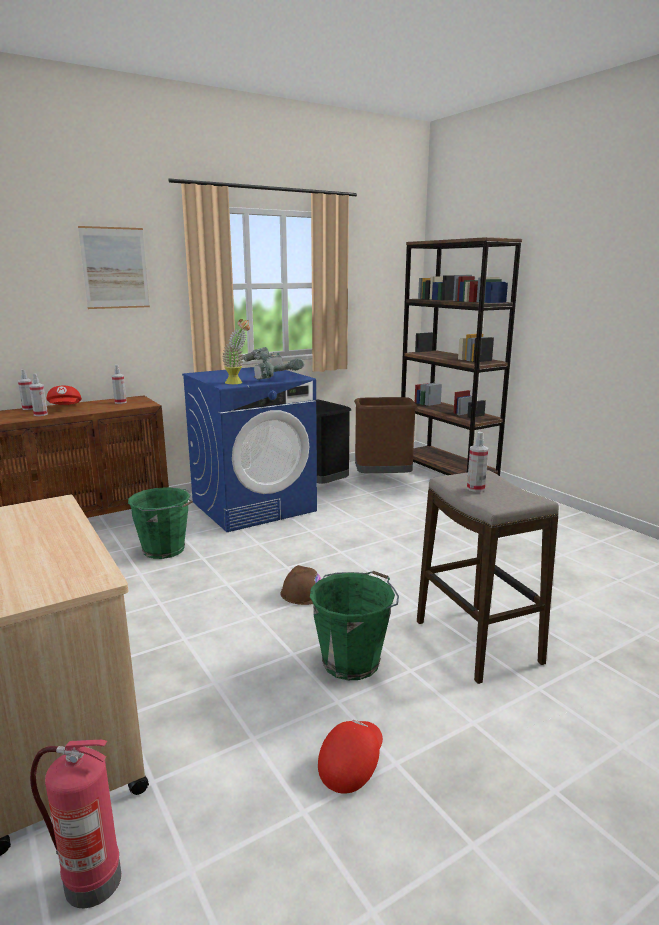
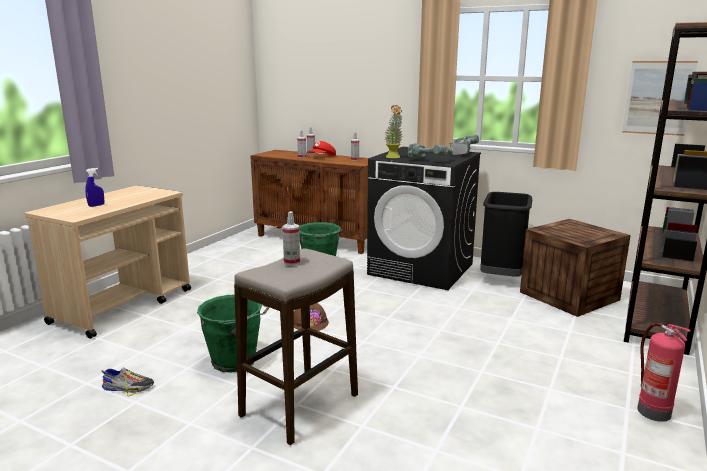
camera: 60 degrees right, 0 degrees up
(35, 558) = (96, 205): none -> blue spray bottle
(89, 882) = (35, 346): fire extinguisher -> fire extinguisher (652, 411)
(115, 268) = (376, 61): picture -> picture (658, 98)
(254, 506) = (421, 269): blue washing machine -> black washing machine
(350, 765) = (128, 387): red cap -> shoe
(382, 478) = (569, 296): brown trash can -> crate

